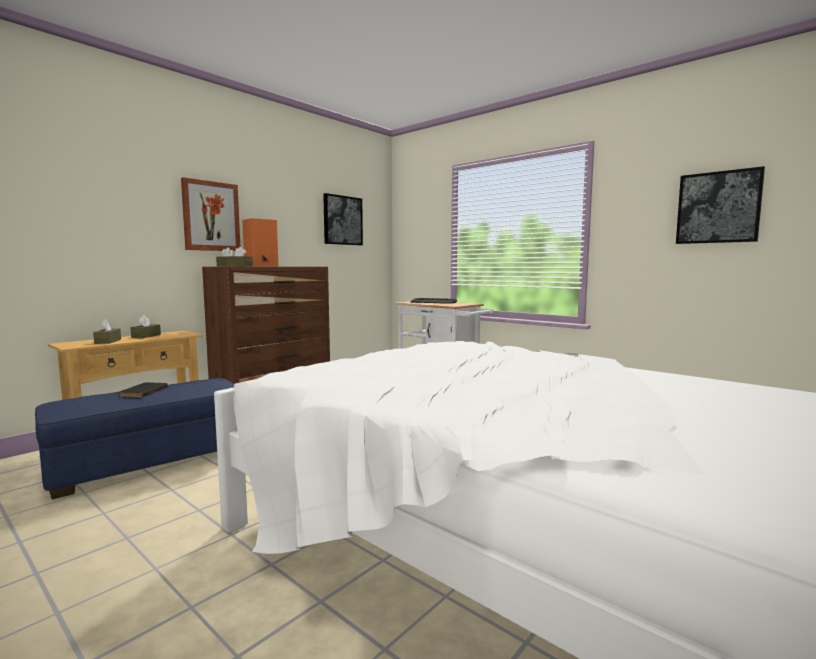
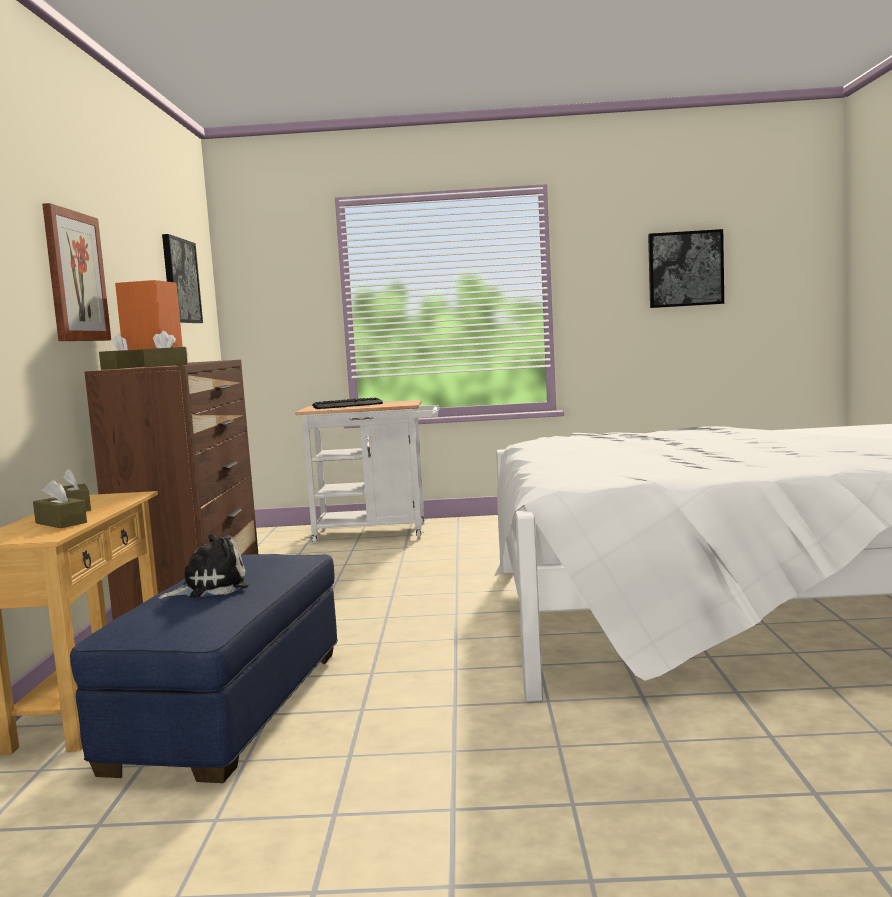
camera: 40 degrees left, 0 degrees up
(142, 391) = (210, 587): black book -> plush toy

